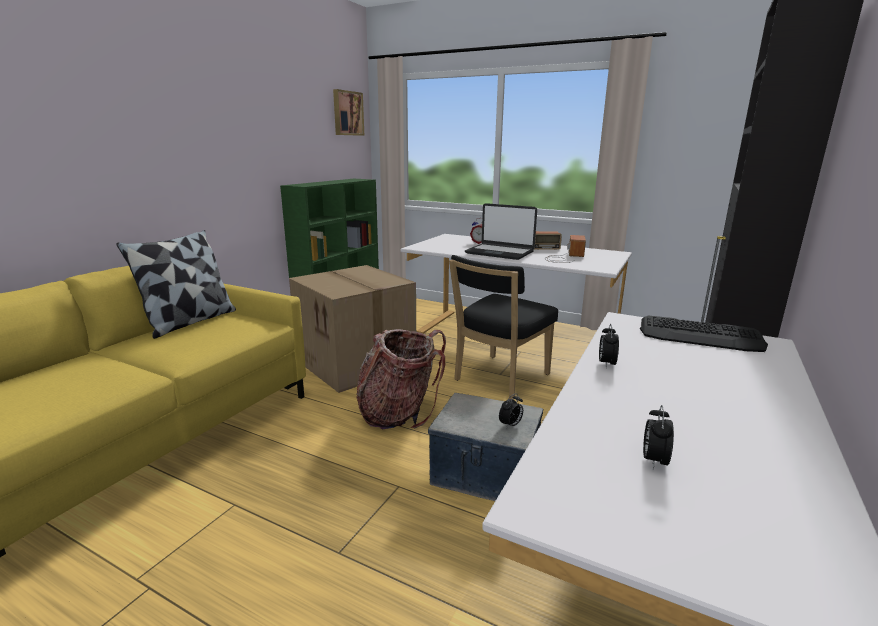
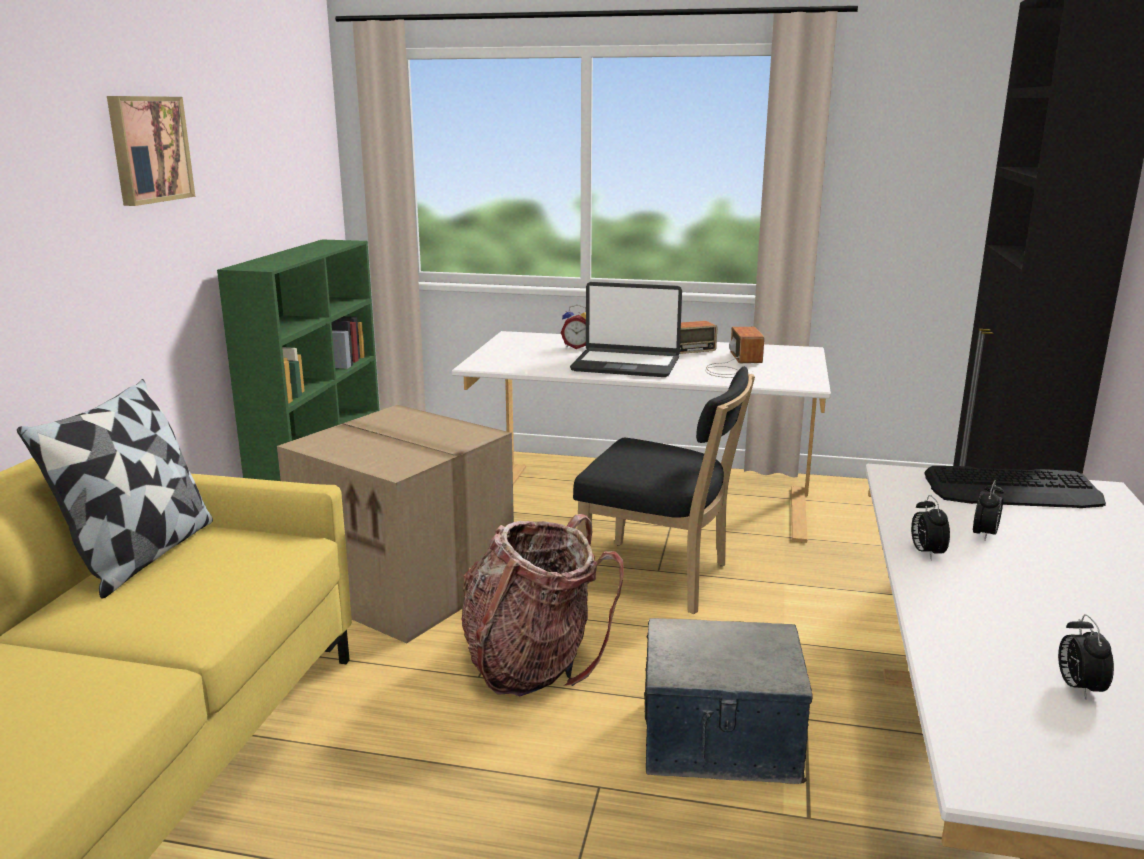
camera: 15 degrees left, 0 degrees up
(347, 113) = (305, 122): picture -> picture (148, 149)
(499, 379) = (660, 579): black chair -> black chair turned 90 degrees counterclockwise
(510, 425) = (765, 659): alarm clock -> alarm clock (984, 535)

